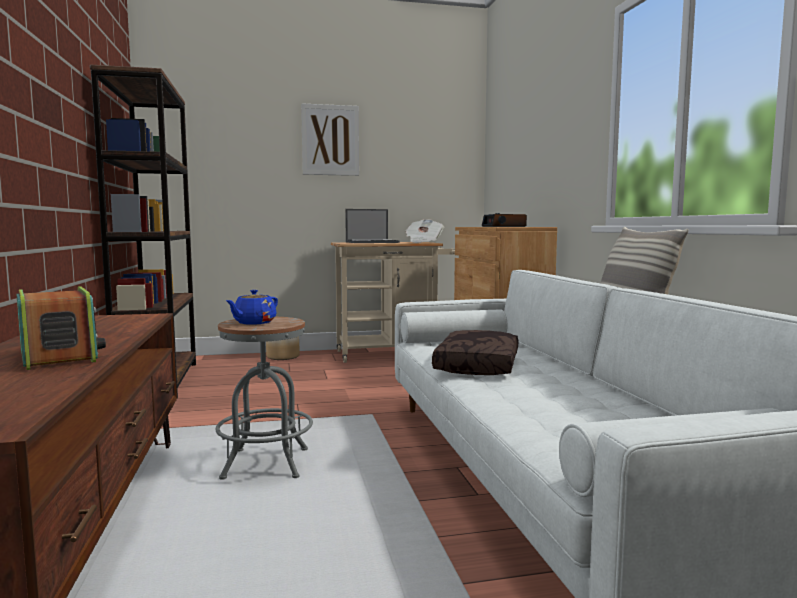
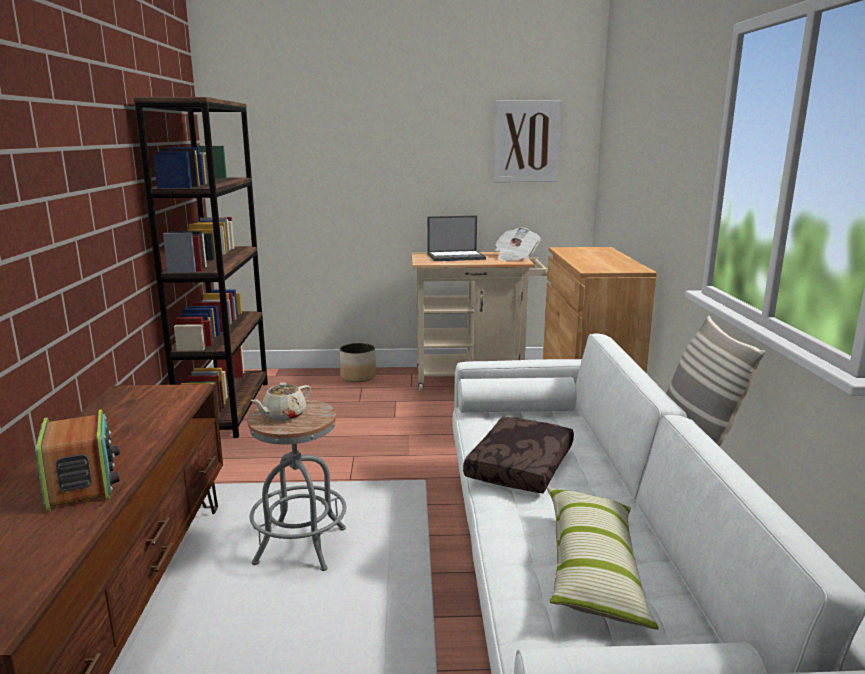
camera: 10 degrees right, 10 degrees up
(253, 322) = (283, 415): blue teapot -> beige teapot
(330, 140) = (412, 134): picture -> picture (526, 141)
(504, 226) = (598, 260): alarm clock -> none
(581, 411) = (593, 569): none -> pillow

